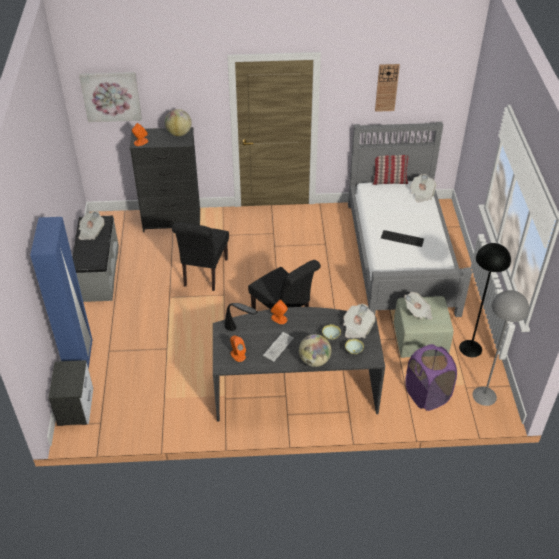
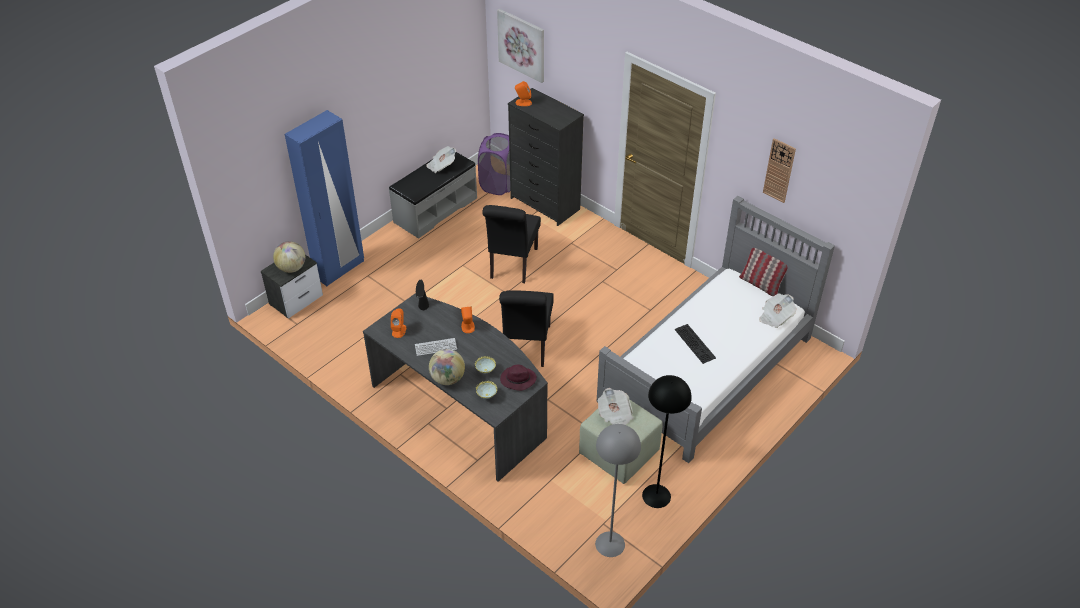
camera: 45 degrees right, 0 degrees up
(179, 133) = (564, 113): globe -> globe (292, 268)
(204, 274) = (512, 265): black chair -> black chair turned 45 degrees counterclockwise
(357, 328) = (517, 380): newspaper -> purple hat
(427, 395) = (560, 501): purple laundry basket -> purple laundry basket (498, 184)

